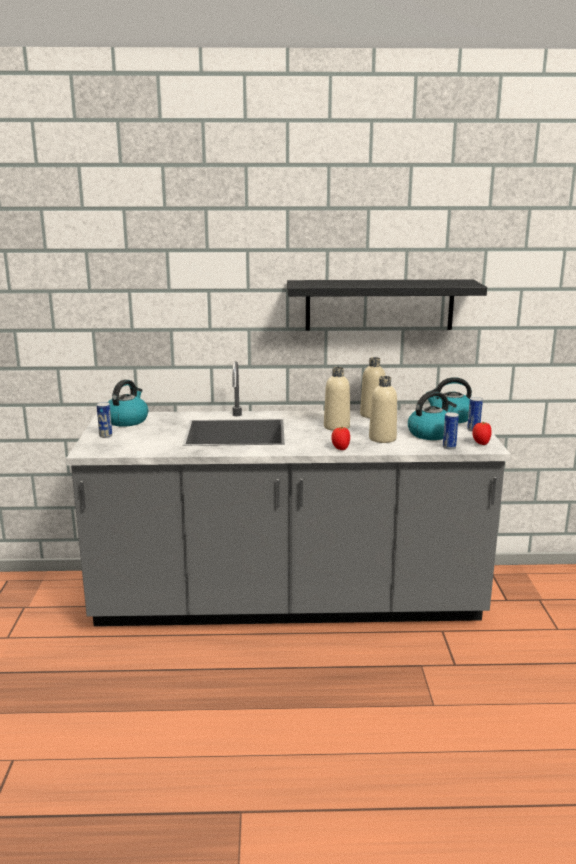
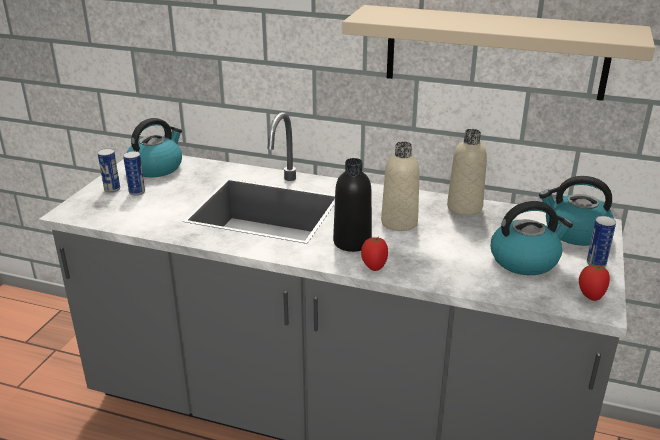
camera: 20 degrees right, 10 degrees up
(314, 440) = (352, 242): none -> black bottle
(379, 305) = (494, 52): black shelf -> beige shelf
(382, 438) = (447, 257): beige bottle -> none
(449, 447) = (535, 294): can -> can (137, 192)

